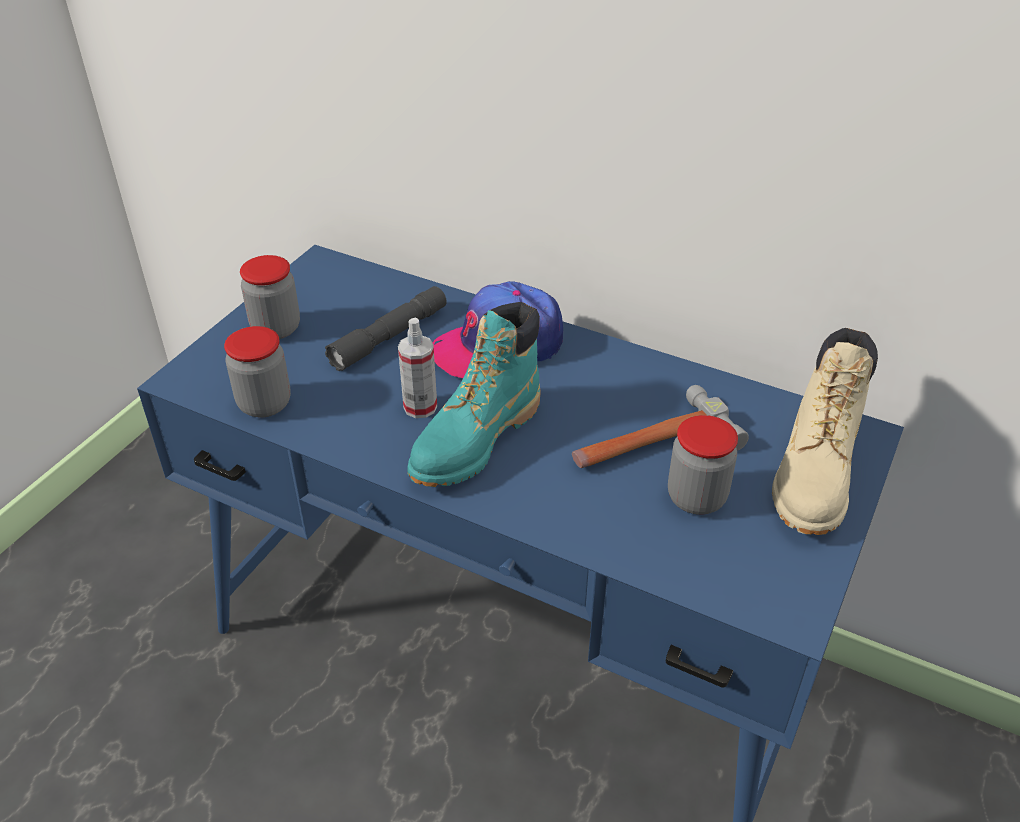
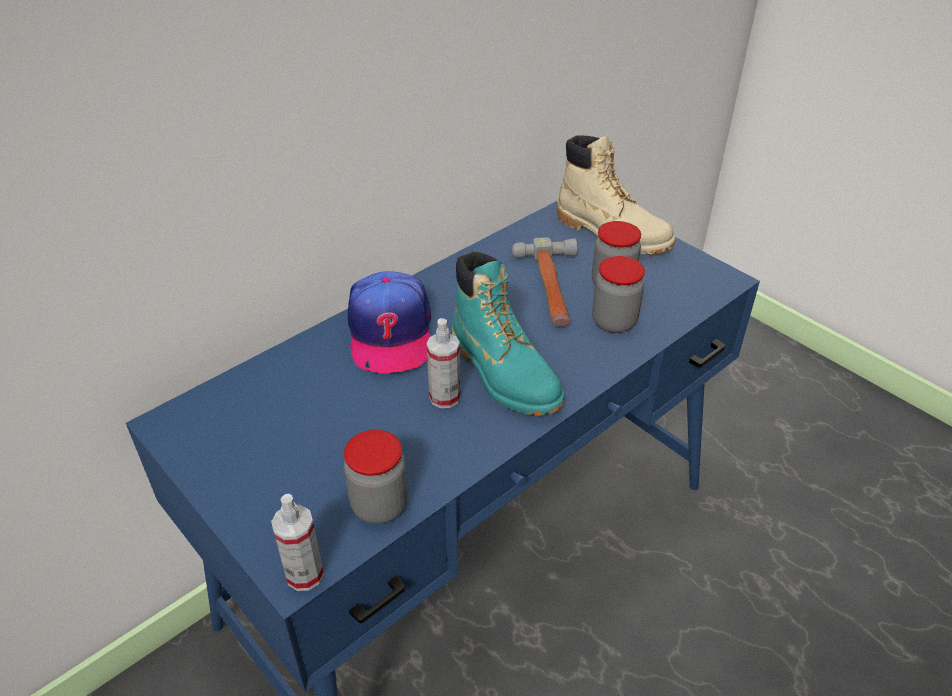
camera: 70 degrees left, 0 degrees up
(180, 384) = (304, 574): none -> spray bottle
(276, 328) = (259, 478): jar -> jar (614, 322)
(389, 337) = (332, 397): grey flashlight -> none

